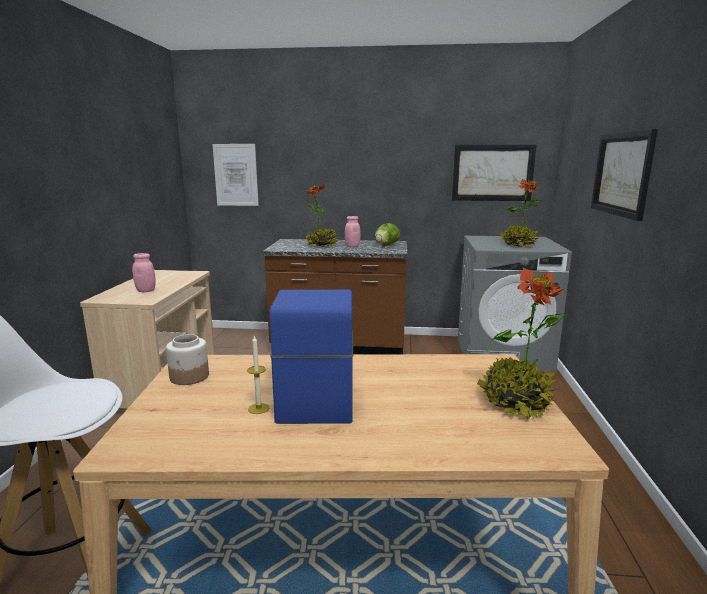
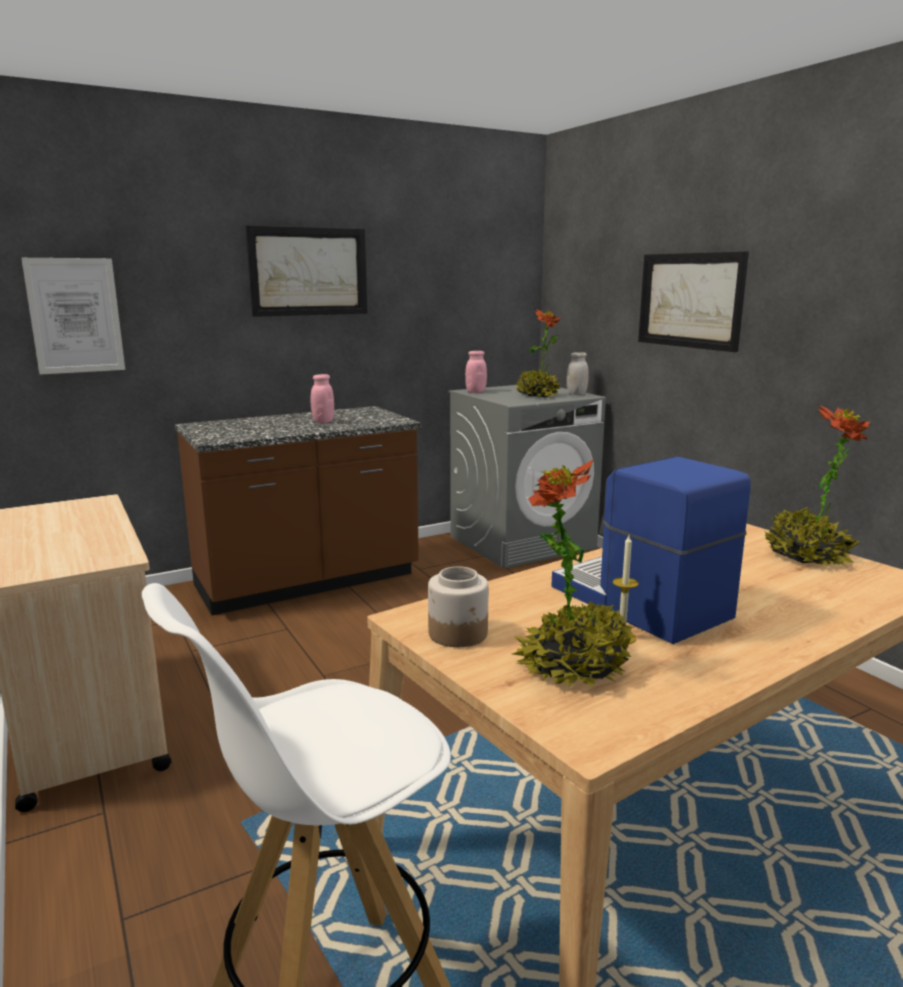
camera: 35 degrees left, 0 degrees up
(146, 291) = (74, 544): pink jar -> pink jar (475, 392)
(322, 245) = (274, 426): potted plant -> potted plant (573, 666)
(386, 245) = (366, 415): lettuce -> none
(492, 173) = (474, 302): picture -> picture (308, 271)
(551, 247) = (576, 394): none -> white jar

